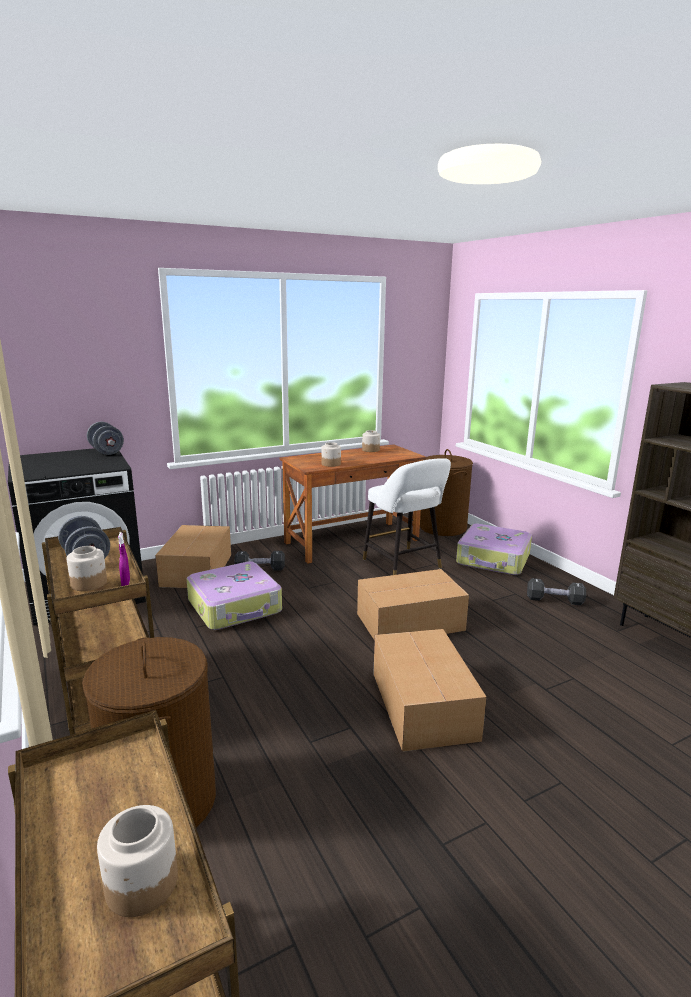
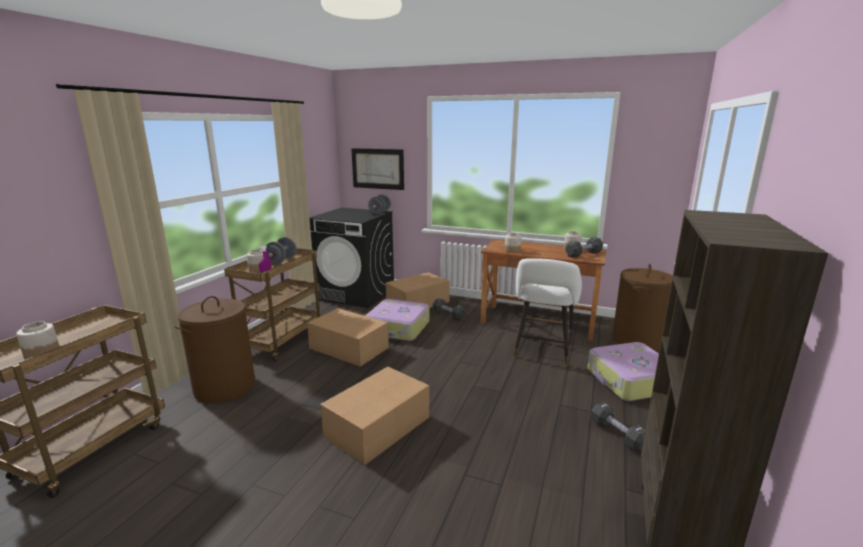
camera: 50 degrees right, 0 degrees up
(77, 382) = (377, 169): none -> picture
(392, 452) = (583, 254): none -> black dumbbell
(408, 622) = (468, 383): cardboard box -> cardboard box (348, 347)

